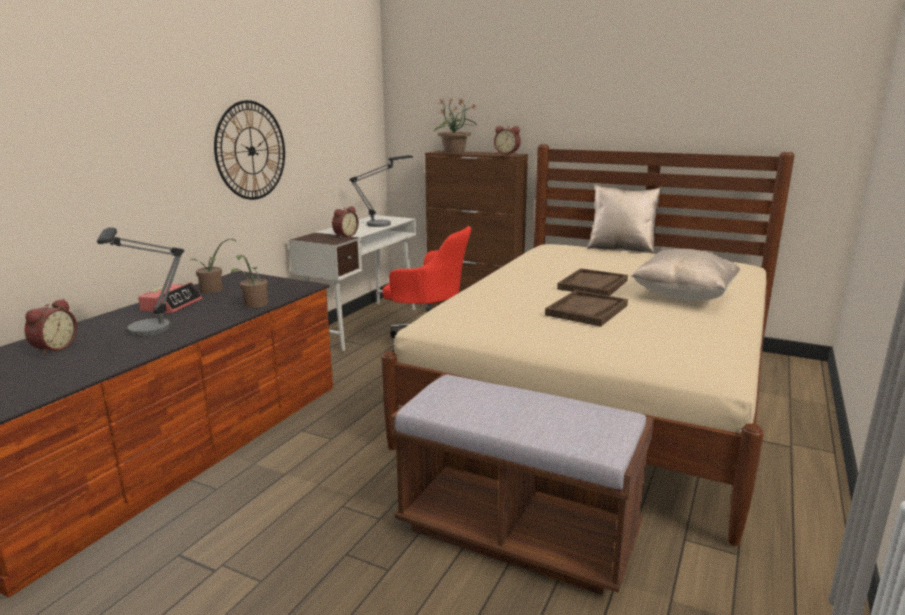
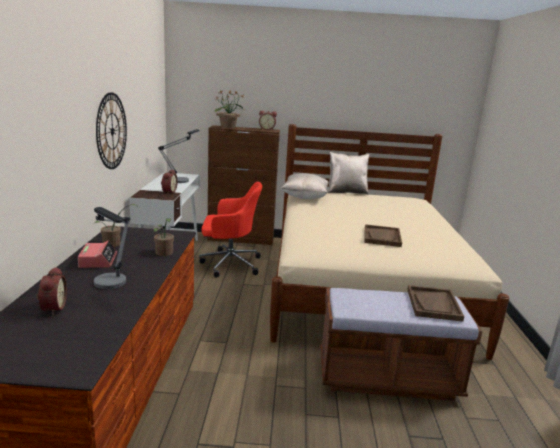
camera: 25 degrees left, 0 degrees up
(593, 285) = (364, 219): brown tray -> brown tray (433, 304)
(684, 296) = (418, 223): beige pillow -> beige pillow (305, 197)

